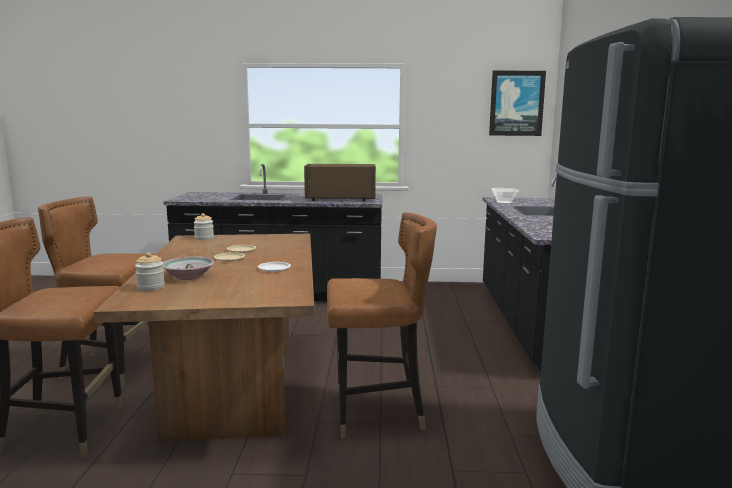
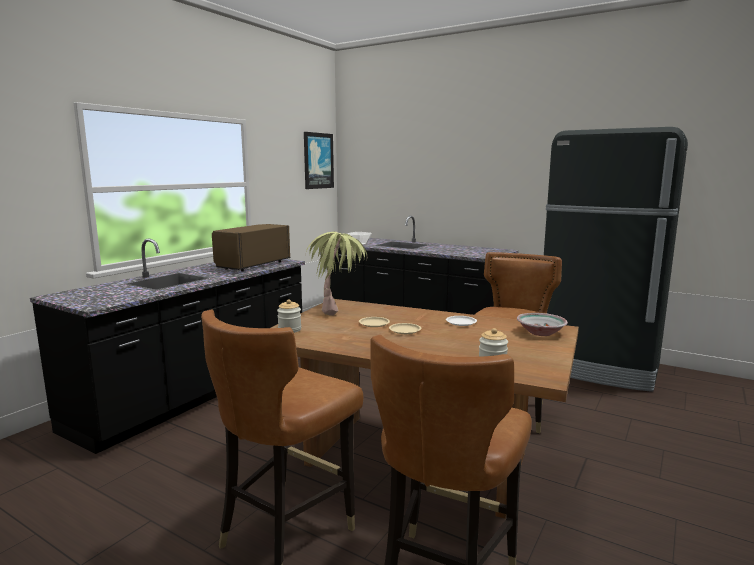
camera: 60 degrees left, 0 degrees up
(189, 276) = (462, 349): bowl -> bowl (540, 332)
(273, 239) = (338, 310): none -> potted plant

